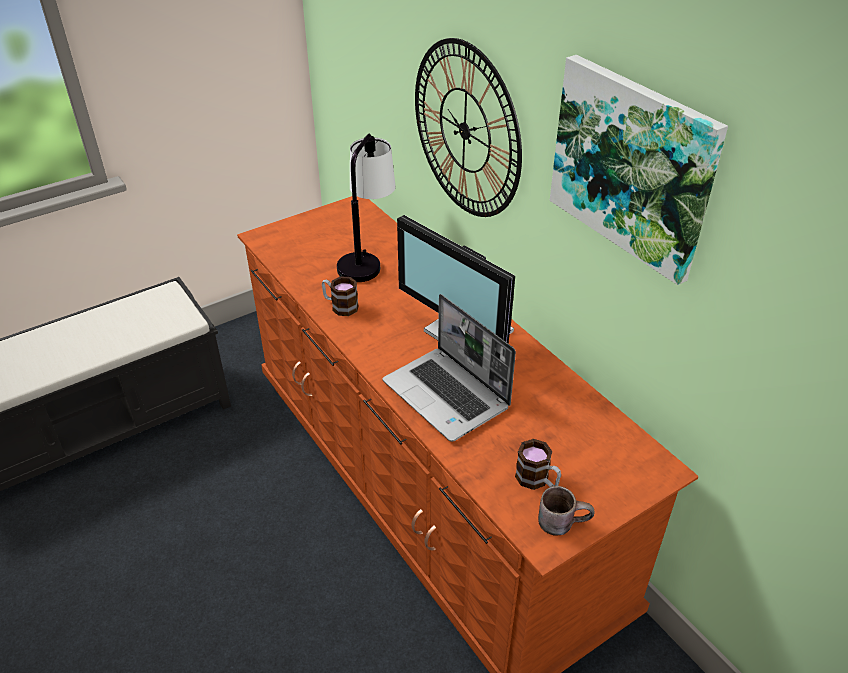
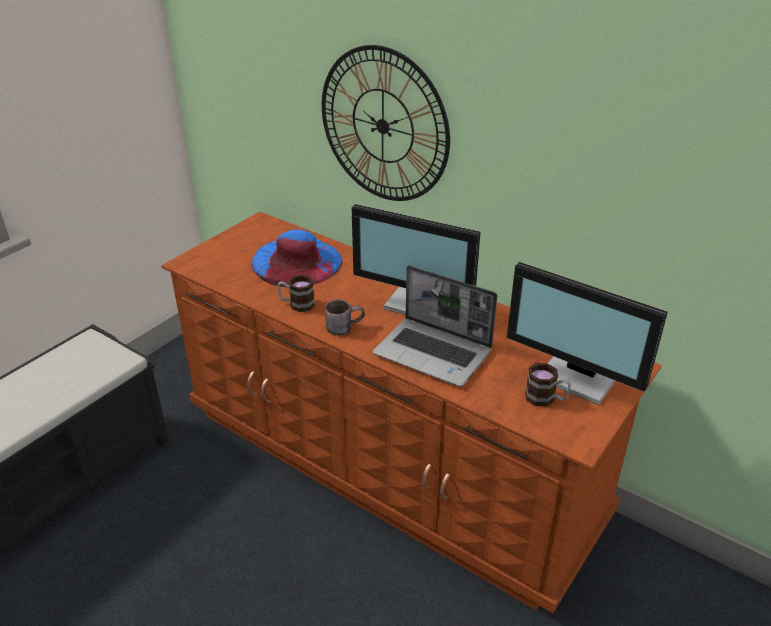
camera: 20 degrees left, 5 degrees down
(366, 258) = (296, 261): table lamp -> blue hat
(562, 521) = (582, 423): brown mug -> brown mug (343, 326)
(592, 464) = (580, 376): none -> monitor
(632, 166) = (569, 118): picture -> none

